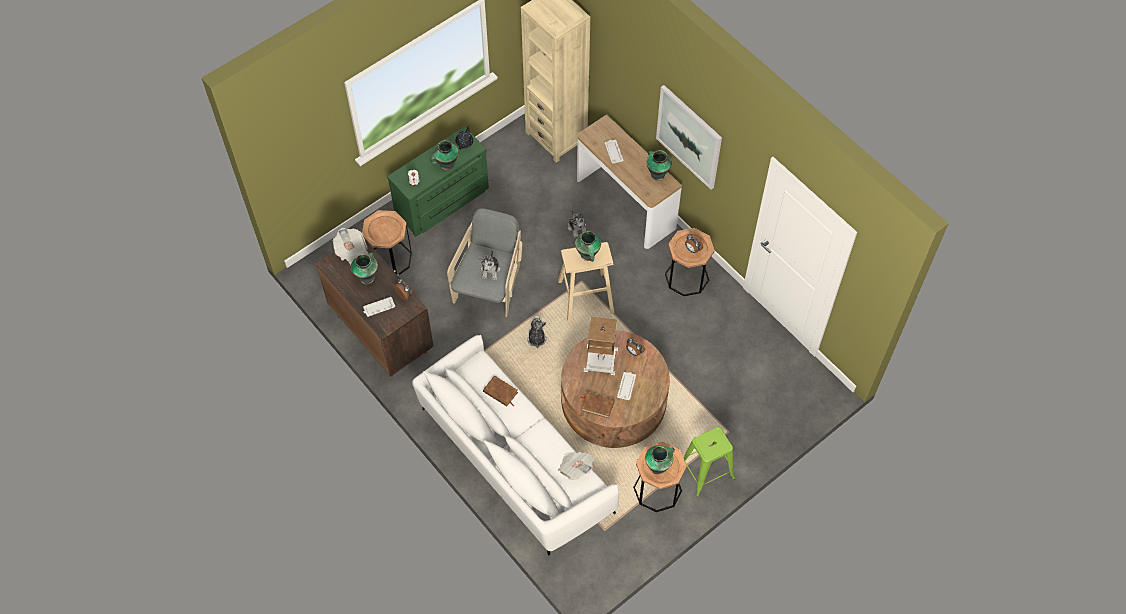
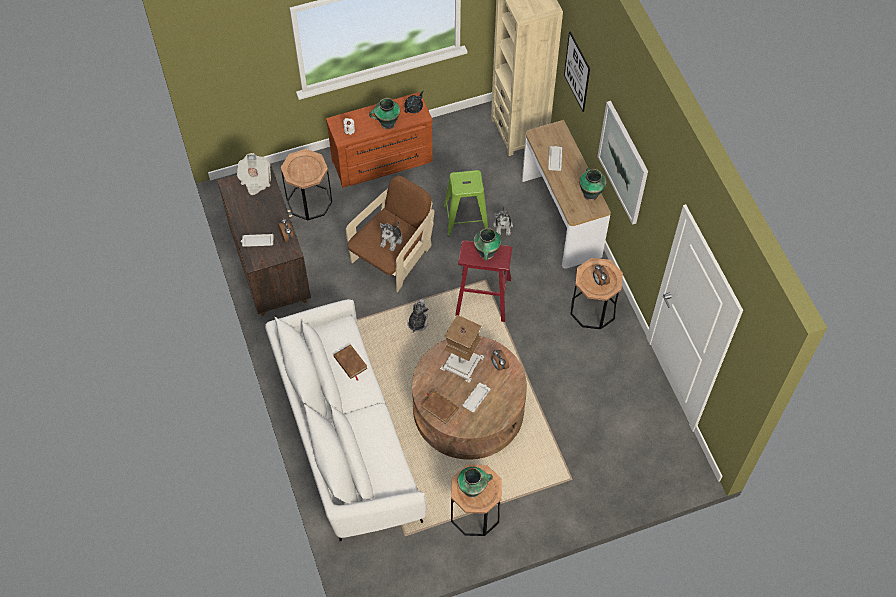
camera: 20 degrees right, 0 degrees up
(367, 277) = (259, 208): vase -> none
(443, 202) = (383, 162): green dresser -> brown dresser
(489, 286) = (393, 256): grey armchair -> brown armchair
(575, 468) = (392, 462): newspaper -> none
(585, 297) = (483, 297): beige stool -> red stool
(615, 67) = (577, 71): none -> picture
(705, 472) = (531, 511): green stool -> green stool (465, 219)

